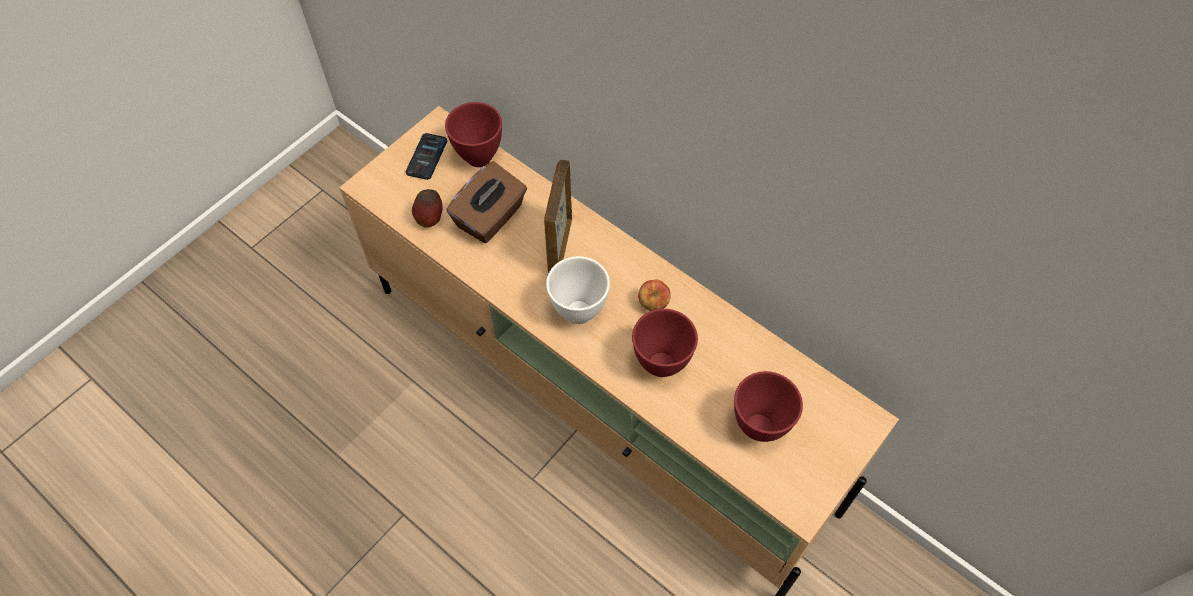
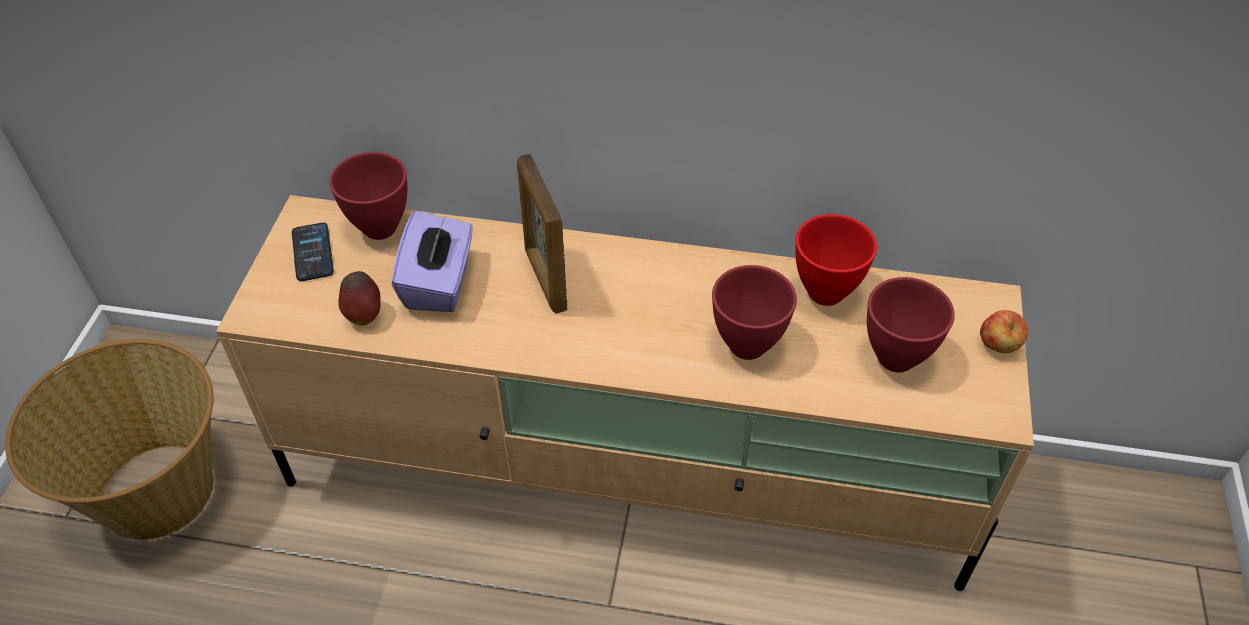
camera: 30 degrees left, 10 degrees down
(309, 256) = (156, 490): none -> basket
(490, 217) = (439, 283): brown tissue box -> purple tissue box
(580, 312) = (618, 334): white bowl -> none
(653, 303) = (692, 289): apple -> apple (998, 345)
(746, 353) = (826, 294): none -> red bowl

